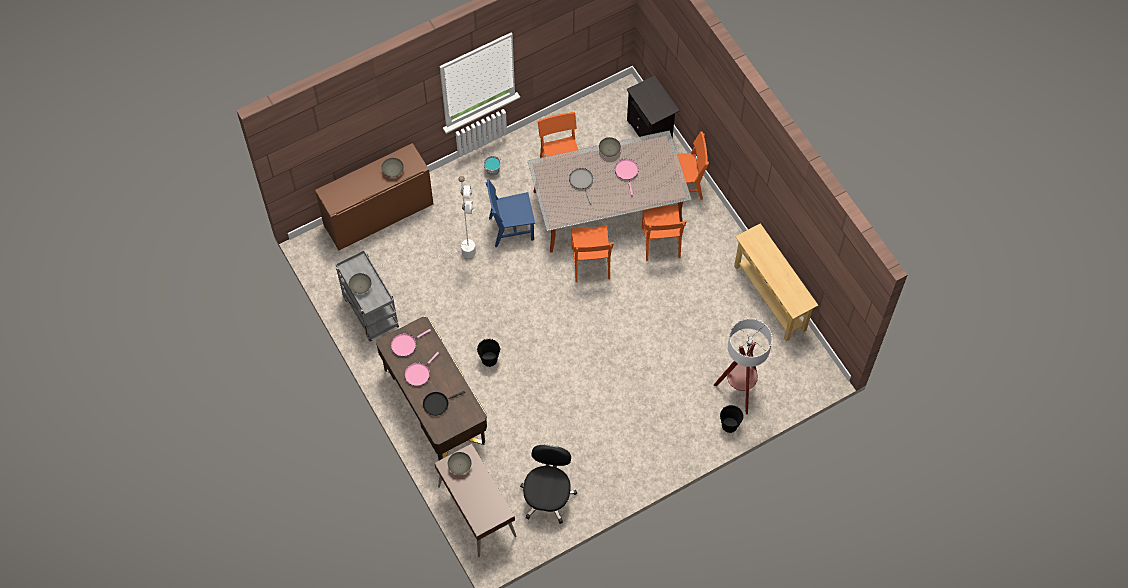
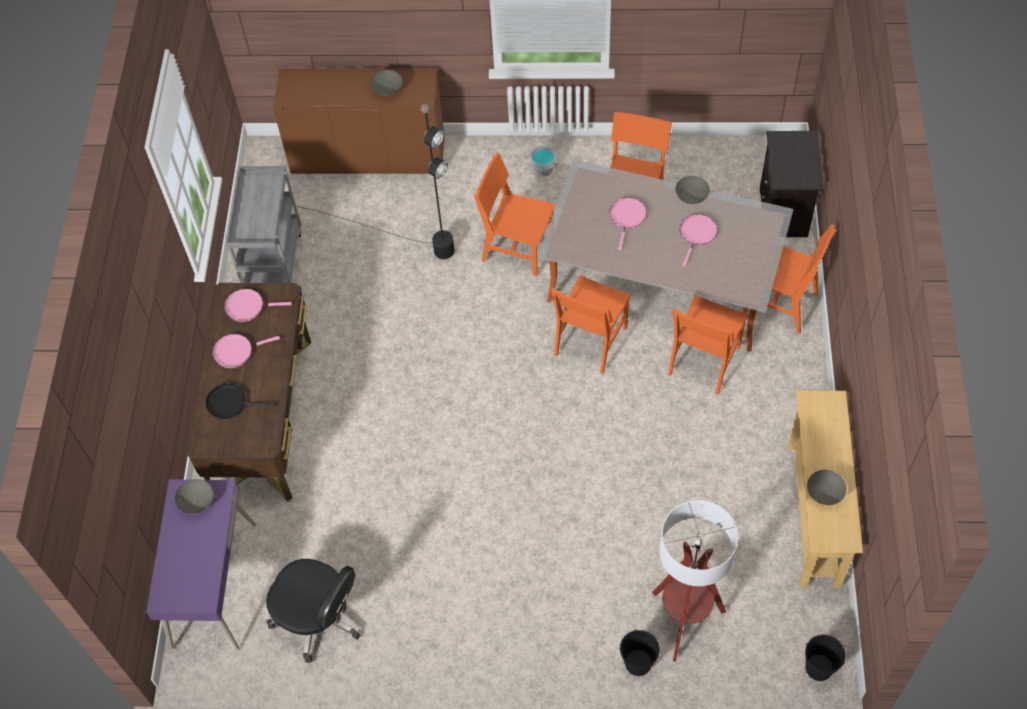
camera: 35 degrees right, 5 degrees down
(360, 287) = (249, 209): grey bowl -> grey bowl (824, 493)
(430, 258) = (392, 235): white floor lamp -> black floor lamp
(476, 511) = (214, 585): brown desk -> purple desk
(489, 359) = (374, 395): black bucket -> black bucket (819, 668)
(511, 228) = (517, 248): blue chair -> orange chair
(547, 496) = (319, 618): black office chair -> black office chair turned 75 degrees clockwise
(581, 181) = (627, 217): grey frying pan -> pink frying pan

